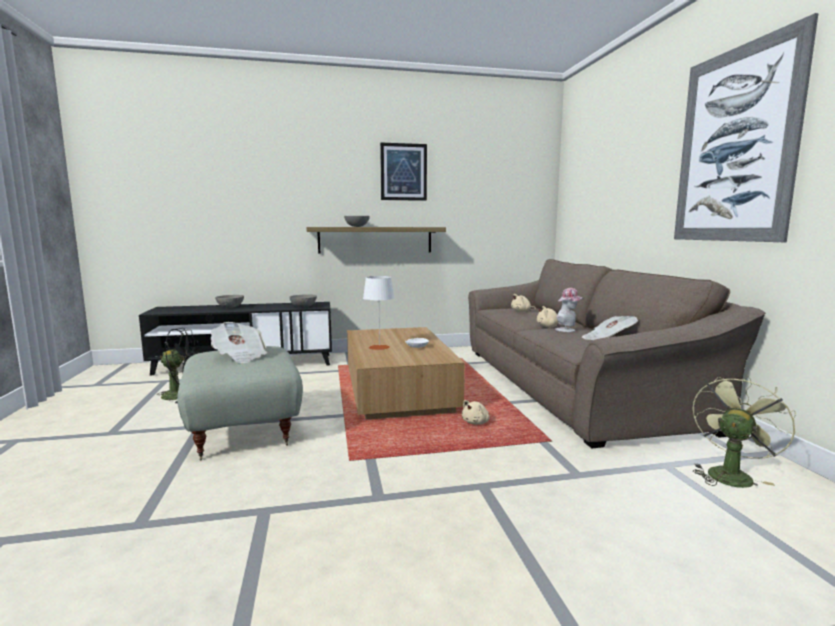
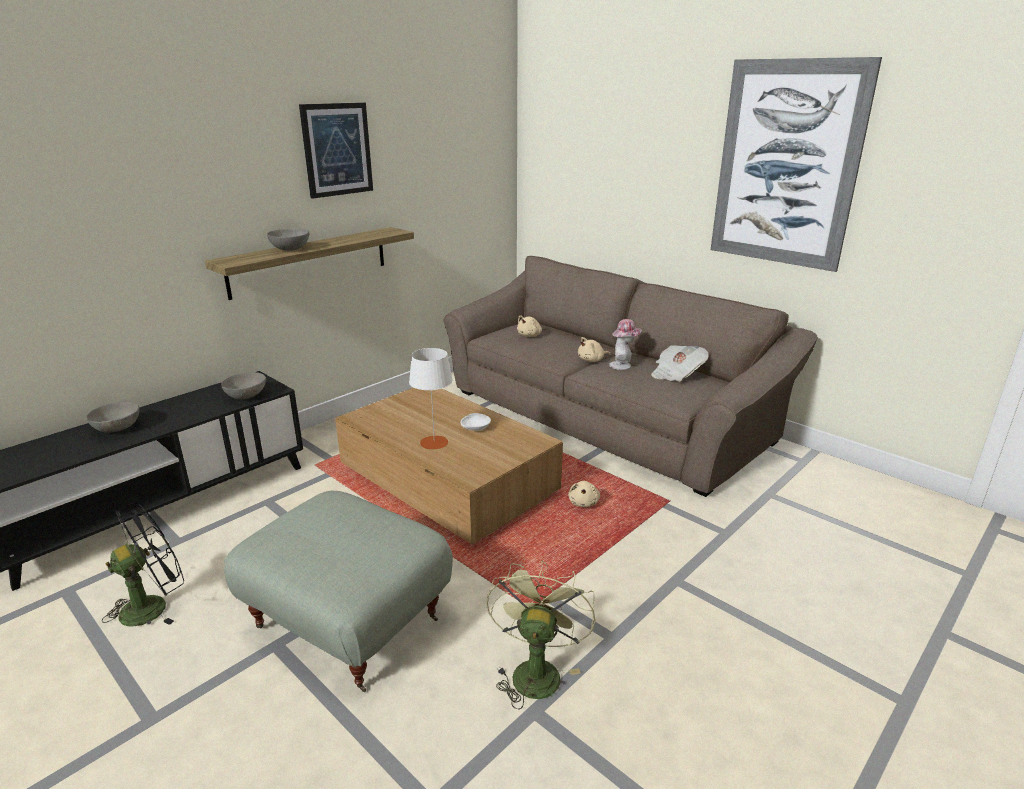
camera: 35 degrees left, 15 degrees up
(240, 356) = (335, 534): newspaper -> none
(730, 474) = (811, 486): green fan -> green fan (536, 670)

